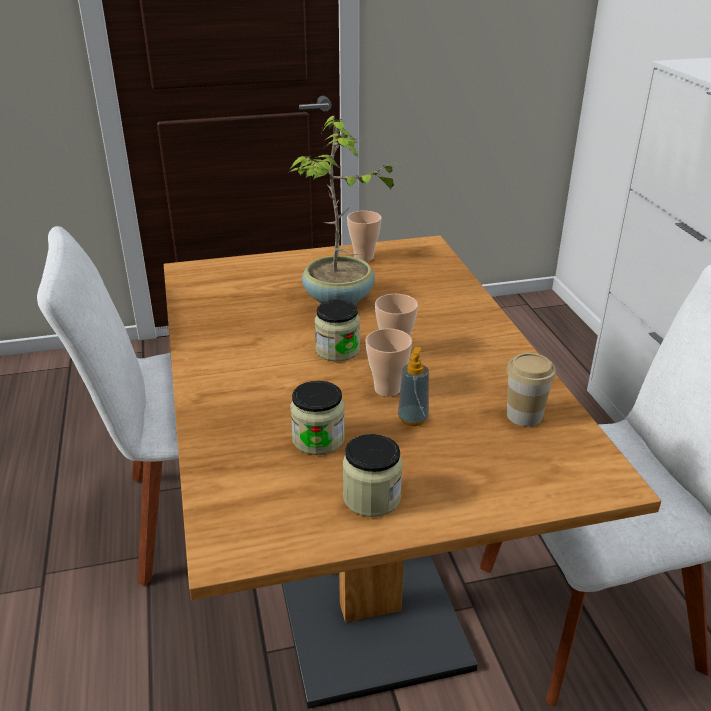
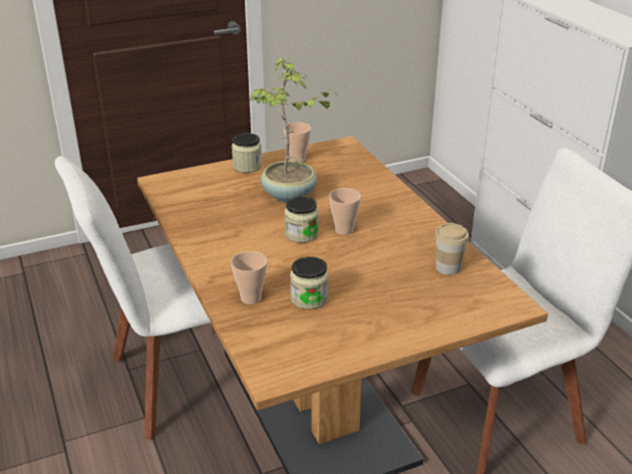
camera: 10 degrees left, 0 degrees up
(371, 497) = (359, 332): jar -> jar (247, 166)
(387, 389) = (347, 259): cup -> cup (251, 298)
(412, 419) = (371, 278): soap dispenser -> none

